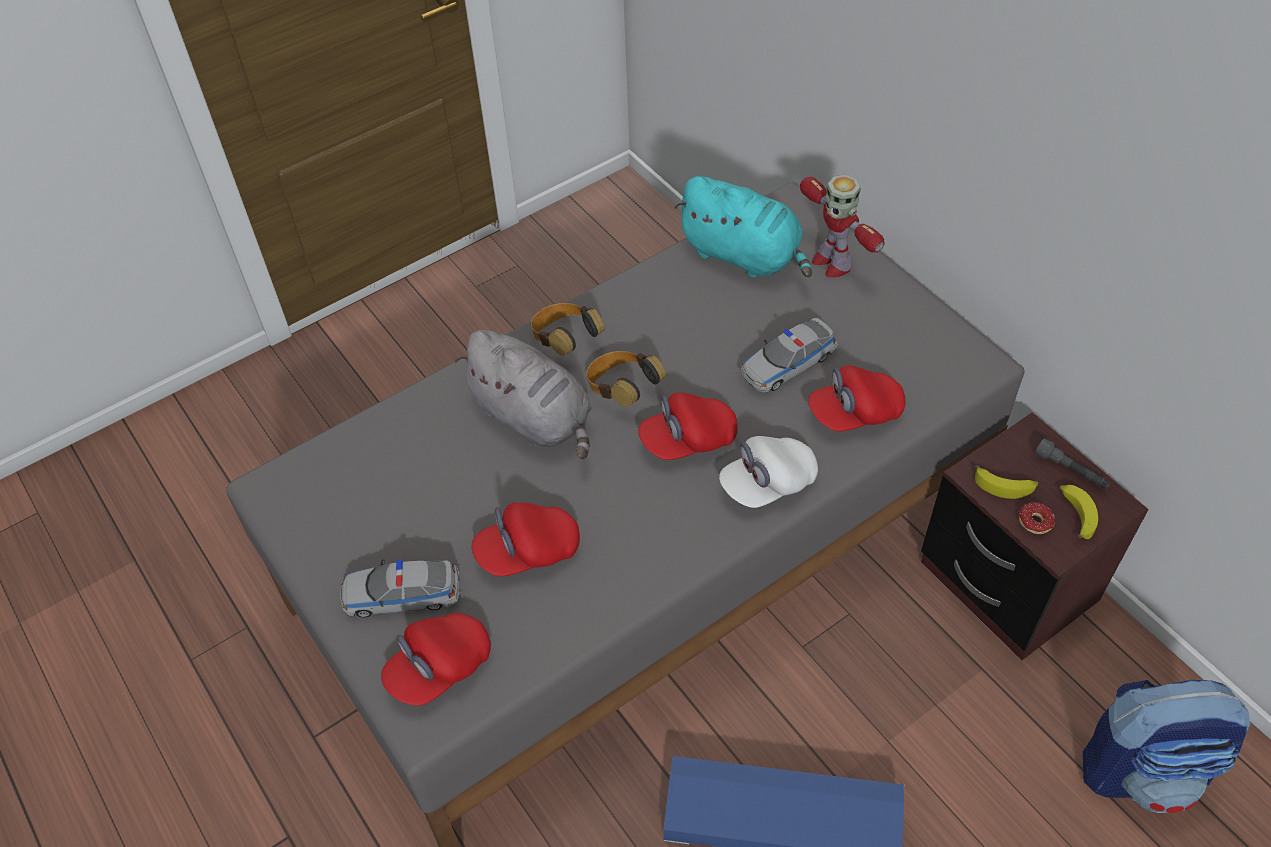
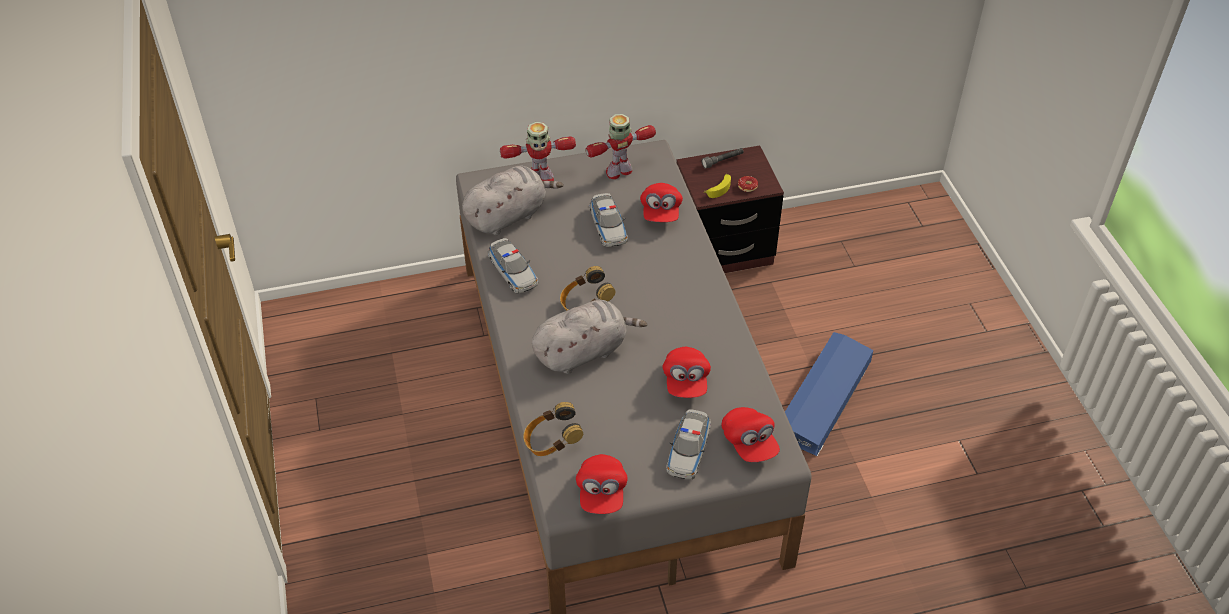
camera: 70 degrees left, 5 degrees down
(565, 341) = (527, 319): headphones -> headphones (552, 442)
(643, 297) = (513, 272): none -> toy car
(688, 440) = (641, 287): red cap -> red cap (601, 493)
(744, 255) = (508, 216): turquoise plush toy -> grey plush toy
(768, 483) = (690, 264): white cap -> none
(909, 338) = (619, 172): none -> toy robot
(1075, 514) = (750, 171): banana -> none
(1143, 769) = (853, 246): backpack -> none

